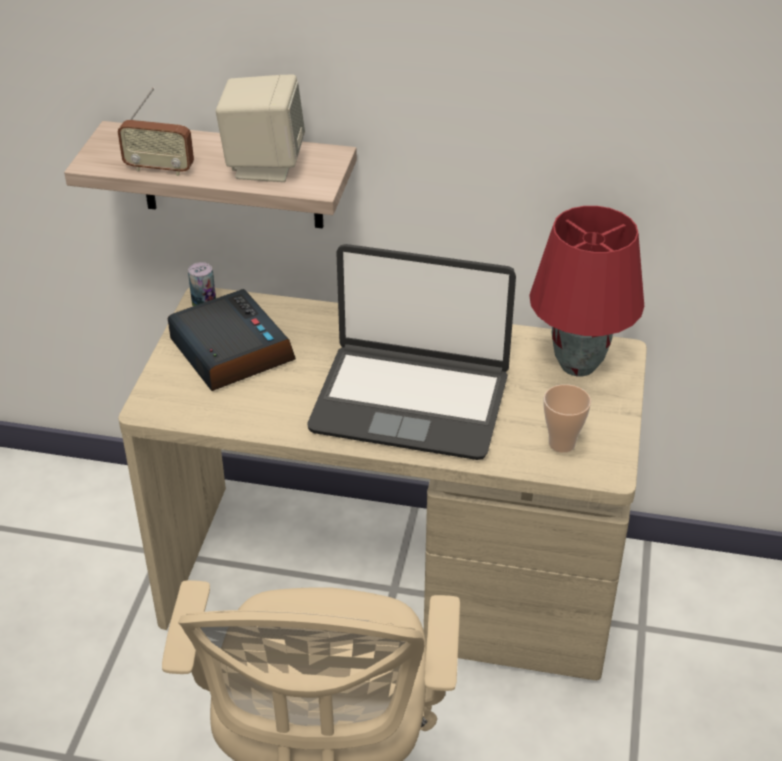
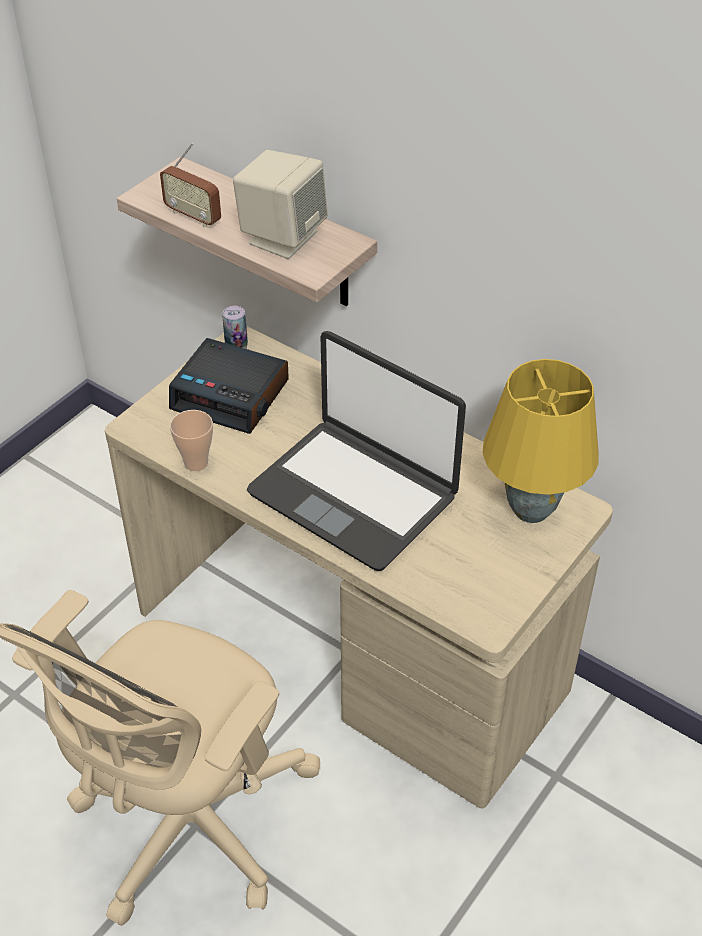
camera: 25 degrees right, 5 degrees up
(230, 351) = (231, 395): alarm clock -> alarm clock turned 120 degrees clockwise
(562, 443) = (463, 582): cup -> cup (196, 463)
(579, 366) = (531, 511): red table lamp -> yellow table lamp

